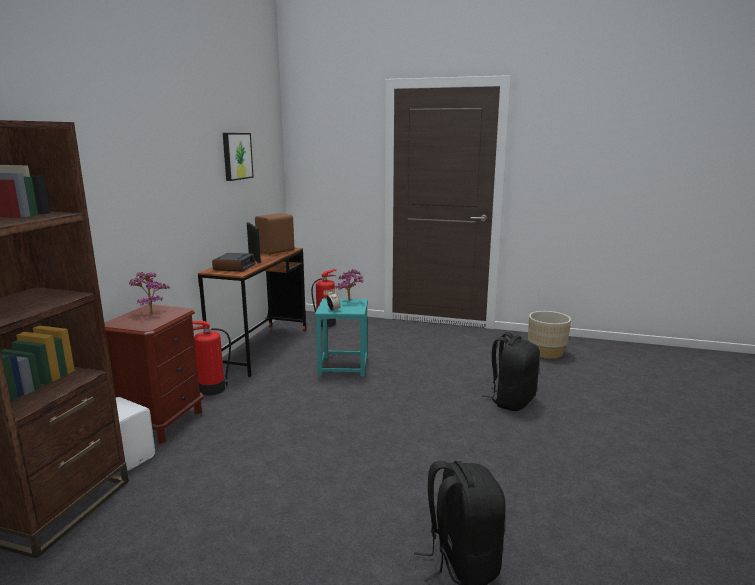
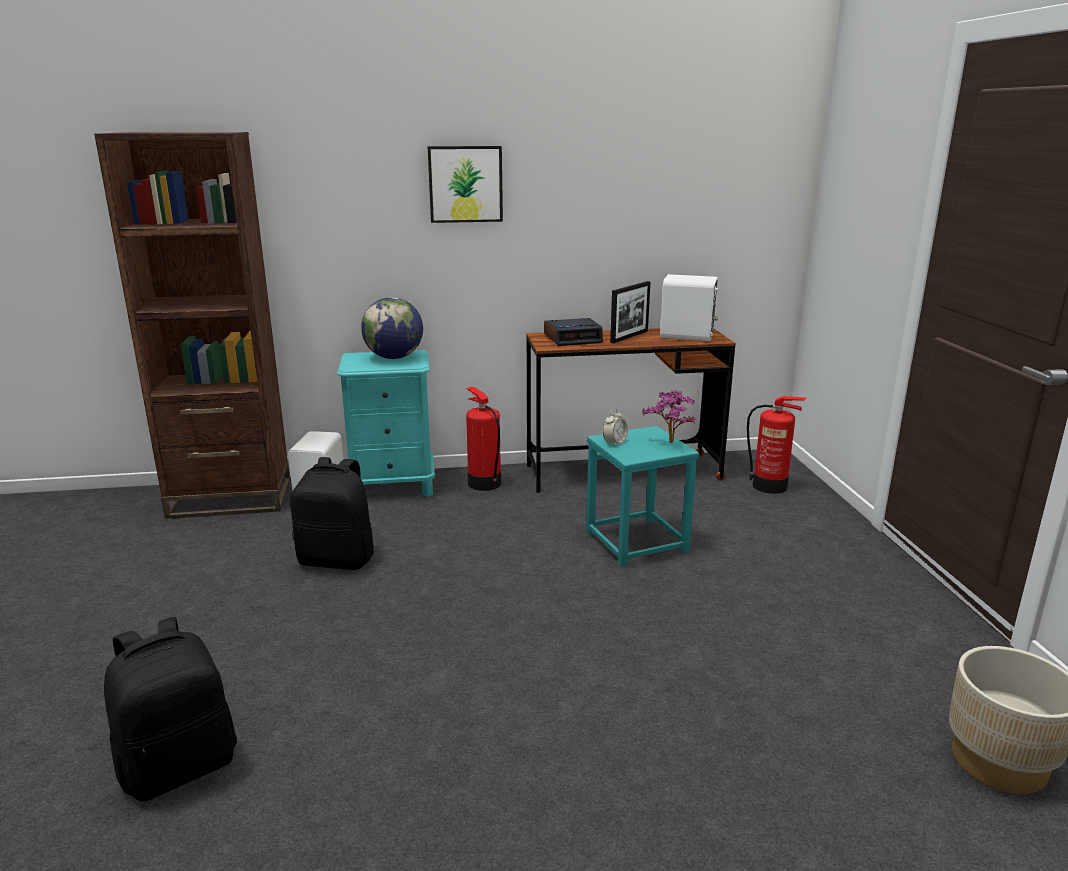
camera: 65 degrees right, 5 degrees up
(150, 313) = (394, 357): potted plant -> globe
(162, 422) = (393, 486): brown nightstand -> turquoise nightstand
(236, 156) = (659, 176): picture -> picture (465, 184)
(277, 251) = (687, 337): brown speaker -> white speaker
(512, 401) = (677, 742): black backpack -> black backpack (338, 560)

